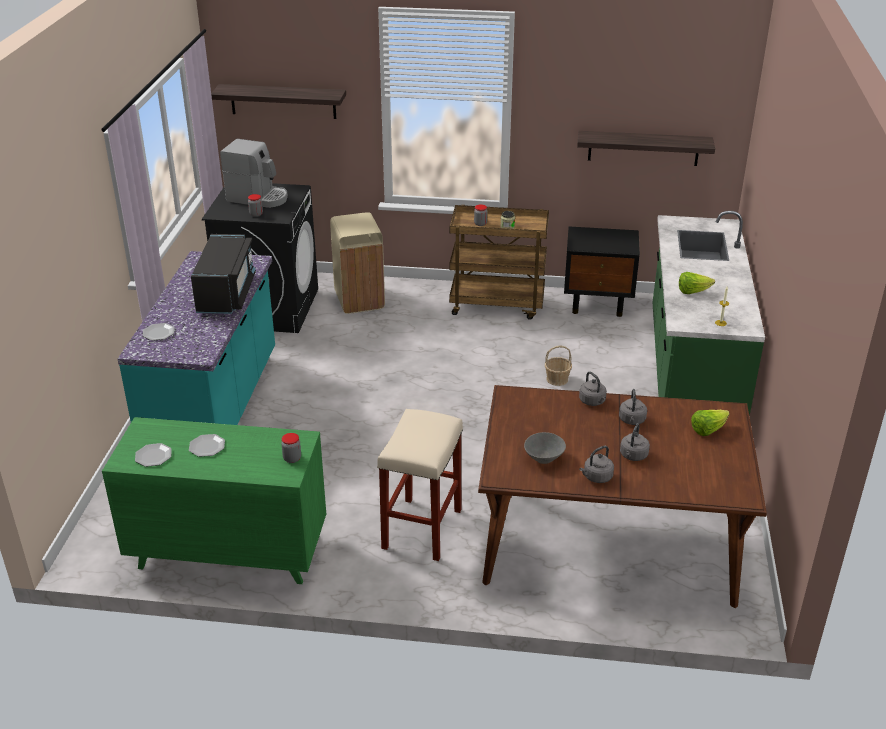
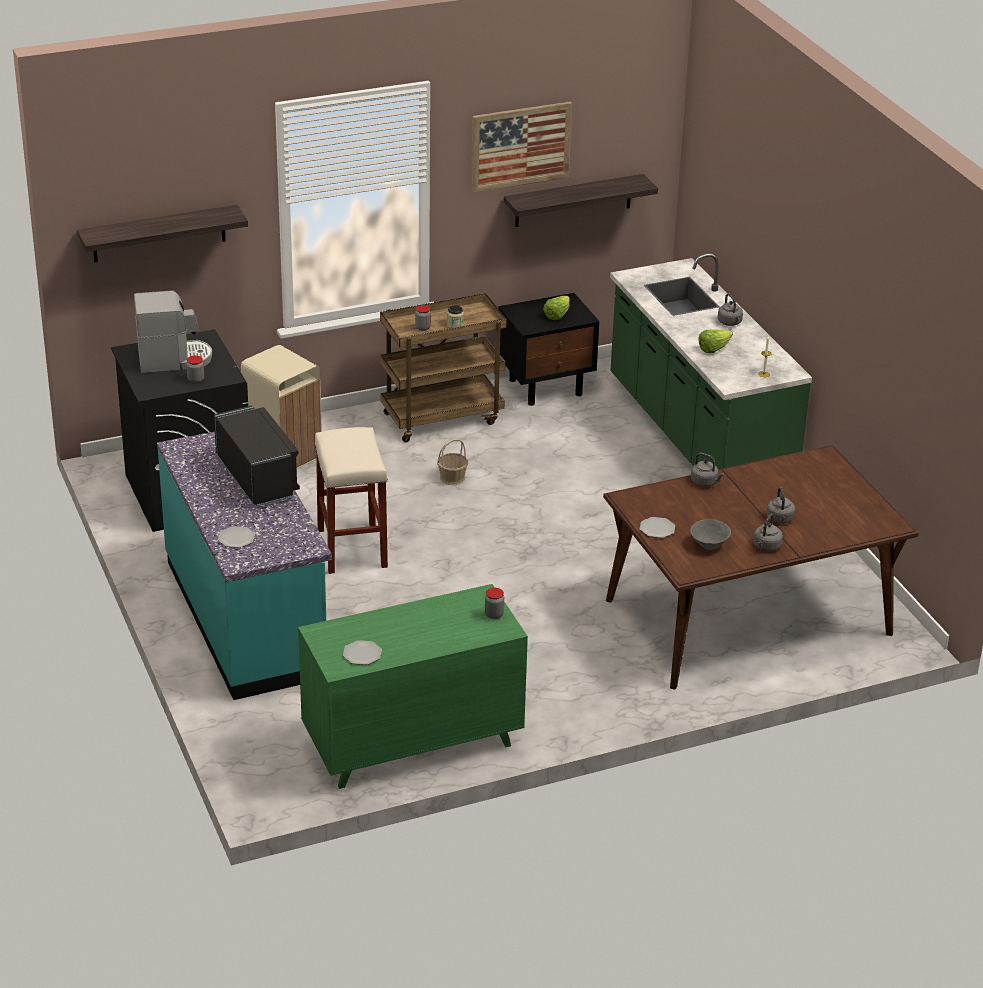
camera: 30 degrees left, 0 degrees up
(207, 446) = (402, 630): plate -> plate (656, 529)
(422, 528) = (573, 661): beige stool -> beige stool (351, 547)
(557, 379) = (575, 481): basket -> basket (452, 478)
(596, 88) = (520, 146): none -> picture
(632, 420) = (753, 489): grey kettle -> grey kettle (730, 323)
(708, 430) = (821, 478): lettuce -> lettuce (557, 315)

